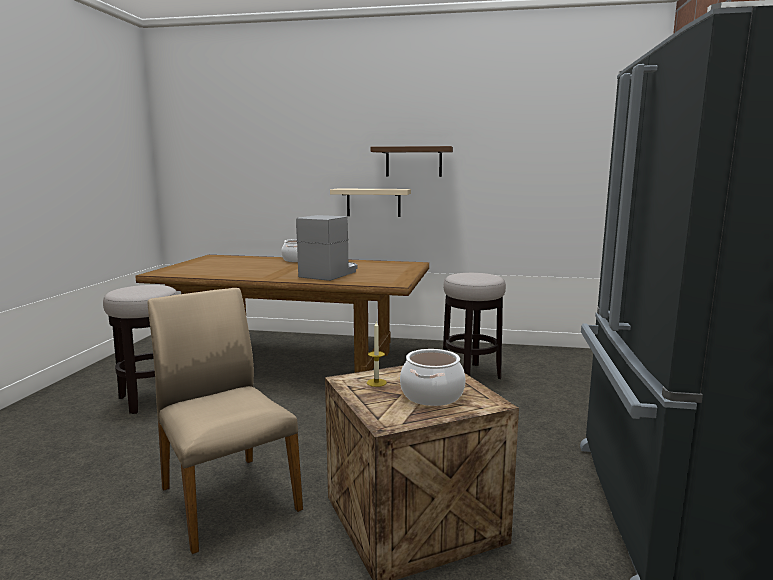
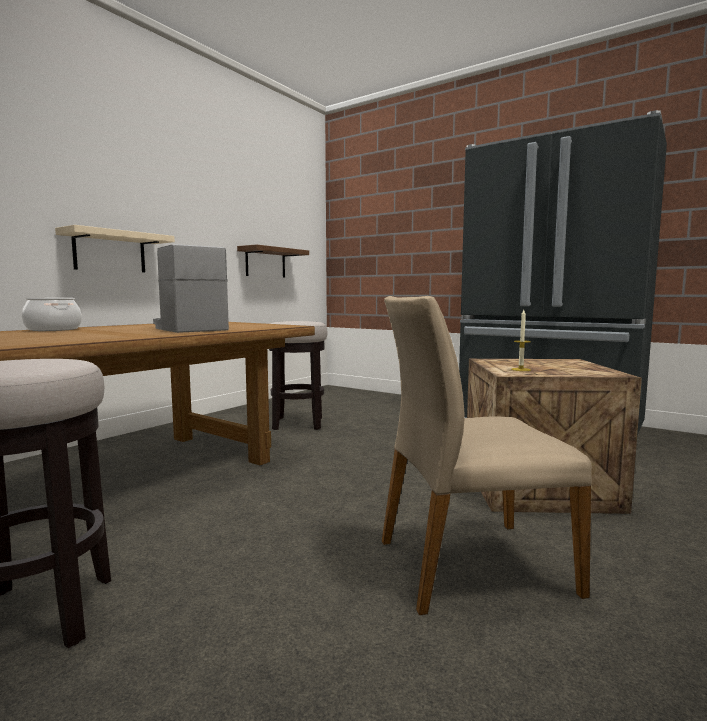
camera: 65 degrees left, 5 degrees down
(413, 162) = (155, 205): brown shelf -> brown shelf (265, 262)
(432, 395) = (554, 365): cooking pot -> none

